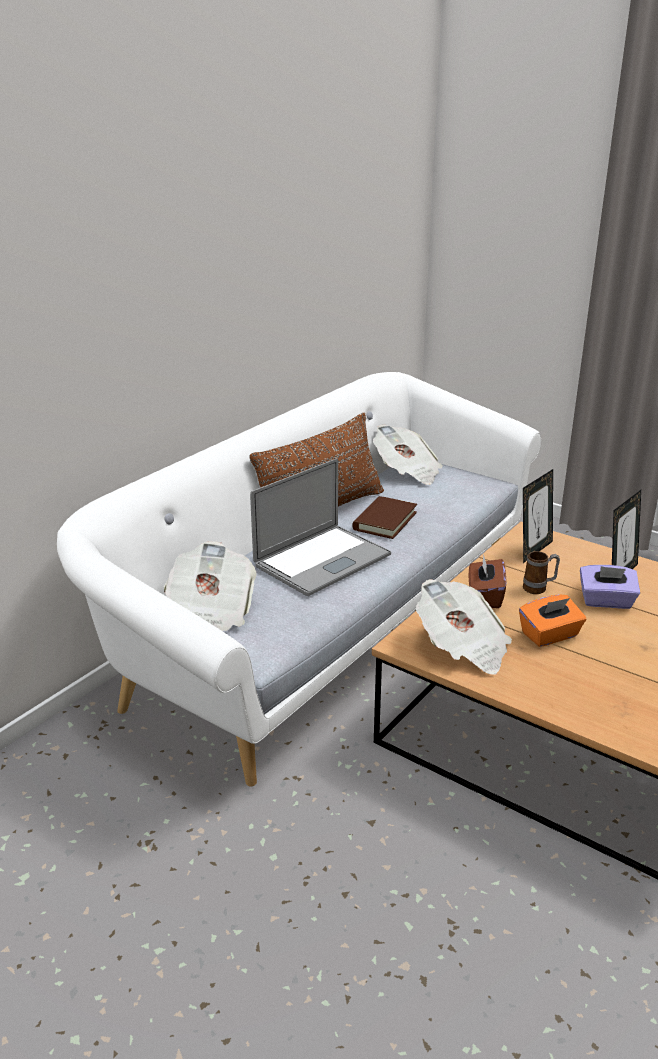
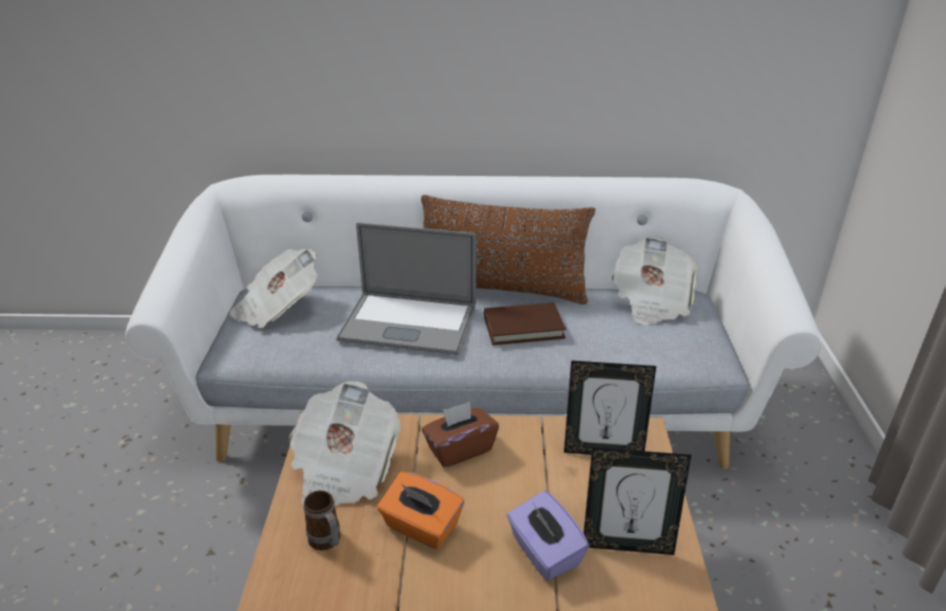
camera: 55 degrees right, 5 degrees up
(539, 588) = (517, 484): mug -> mug (327, 543)

